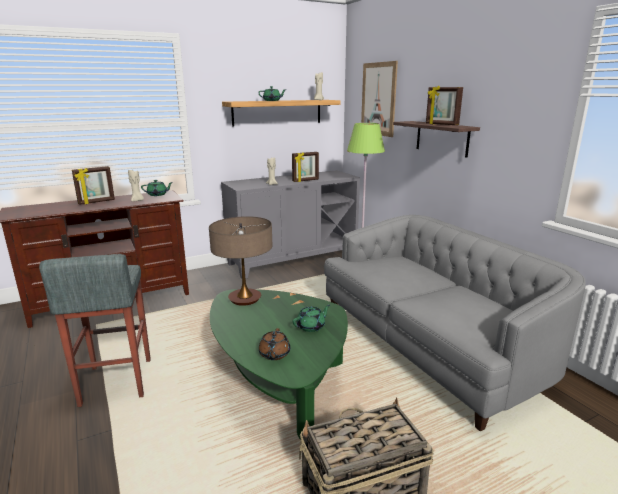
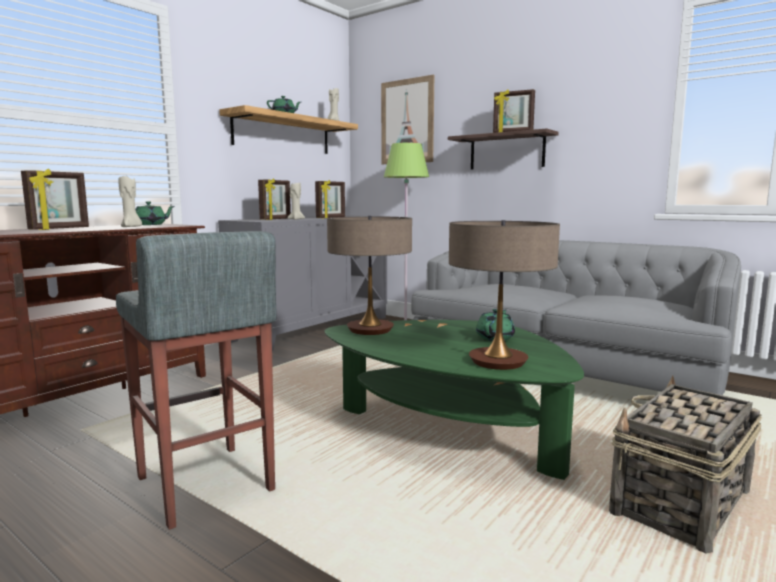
camera: 25 degrees left, 10 degrees down
(258, 183) = (276, 219): none -> picture frame
(274, 354) = (498, 361): brown teapot -> table lamp

